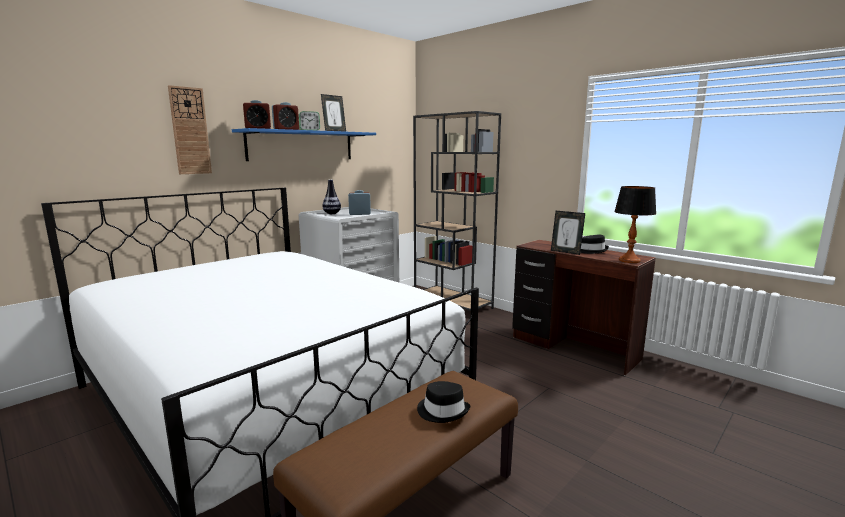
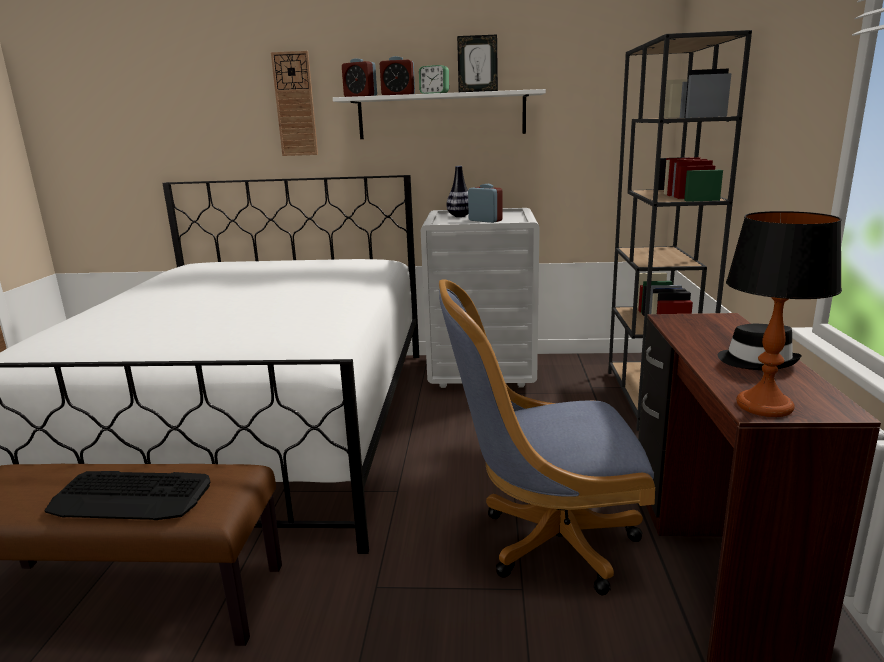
camera: 50 degrees right, 5 degrees up
(301, 145) = (441, 115): blue shelf -> white shelf
(443, 411) = (131, 497): black hat -> keyboard
(524, 370) = (544, 544): none -> blue office chair
(566, 252) = (691, 348): picture frame -> none

